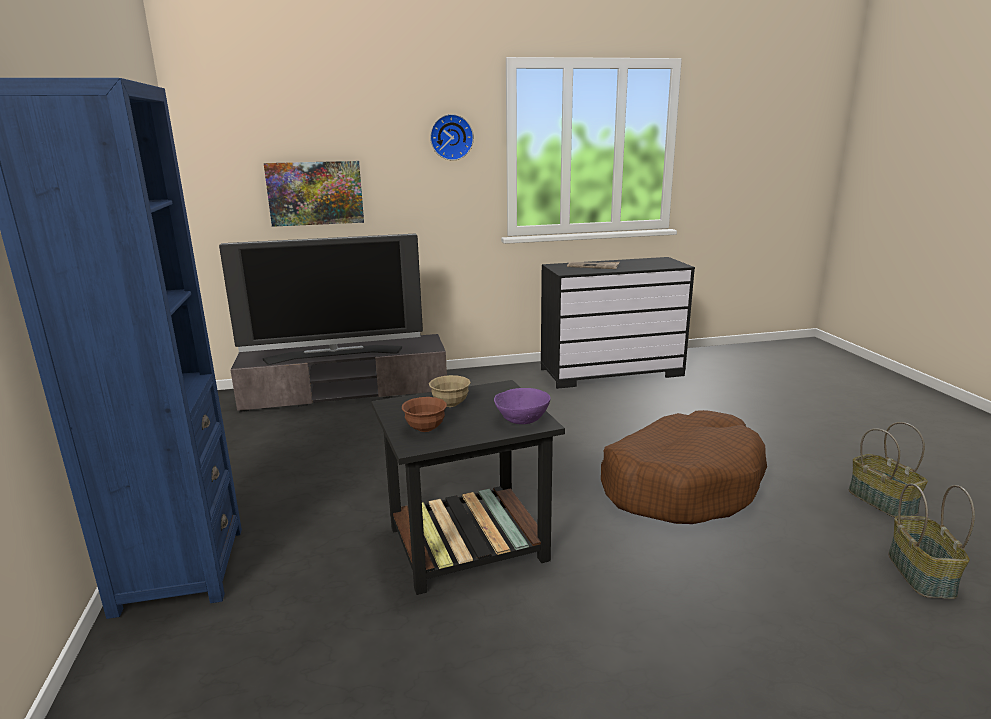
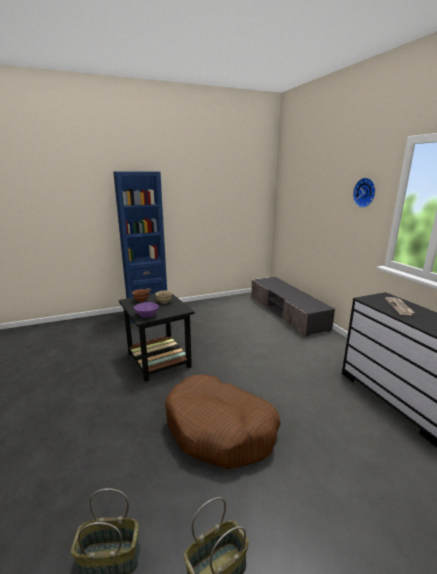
camera: 80 degrees right, 0 degrees up
(315, 193) = (307, 215): picture -> none
(334, 355) = (280, 292): television -> none

